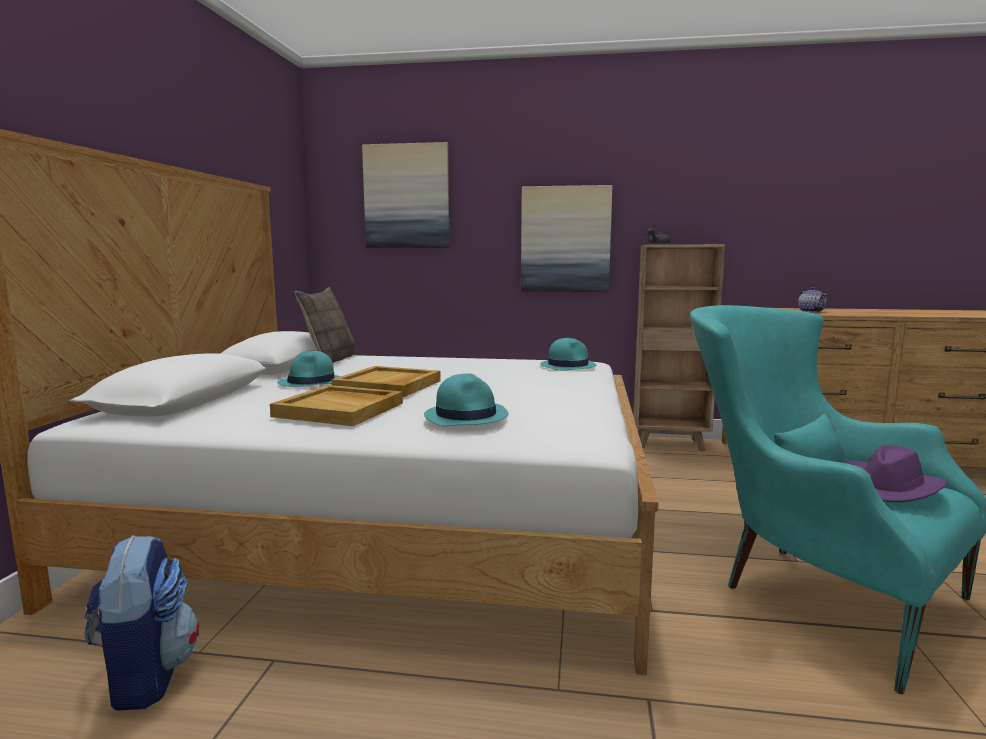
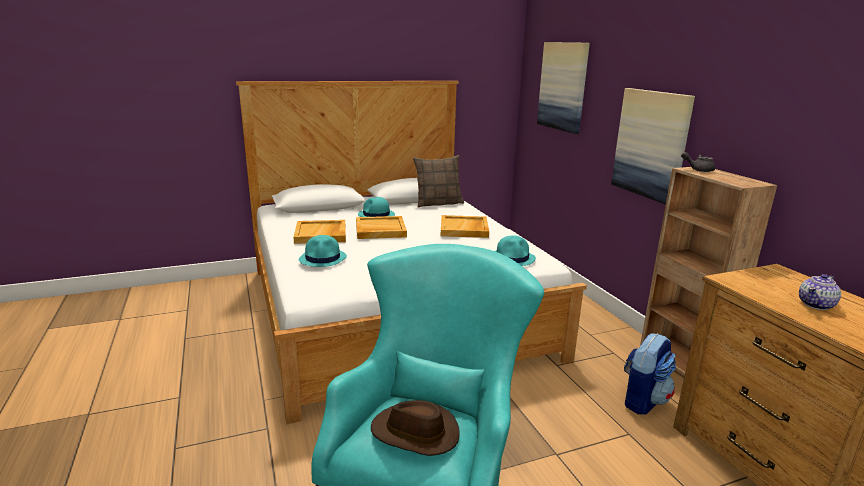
camera: 60 degrees right, 10 degrees up
(146, 676) = (233, 309): backpack -> backpack (643, 400)
(451, 364) = (464, 229): none -> beige tray
(890, 487) = (415, 433): purple hat -> brown hat

